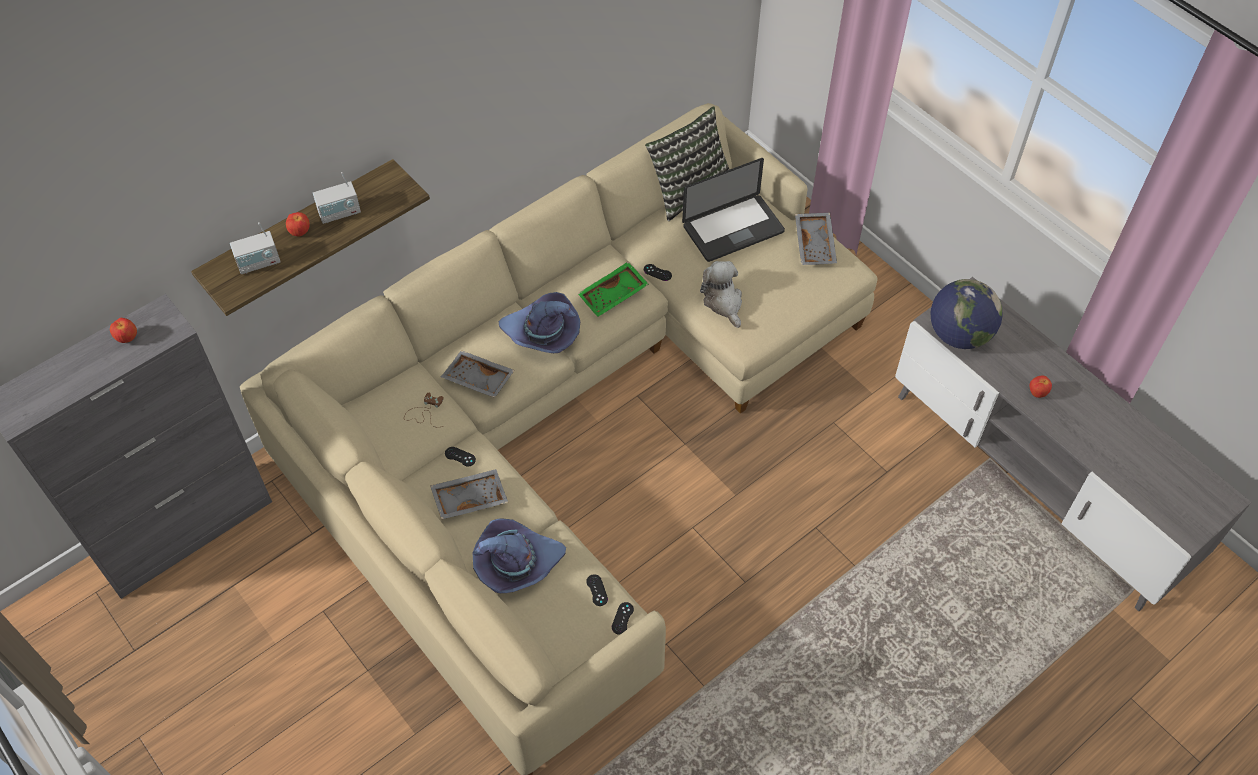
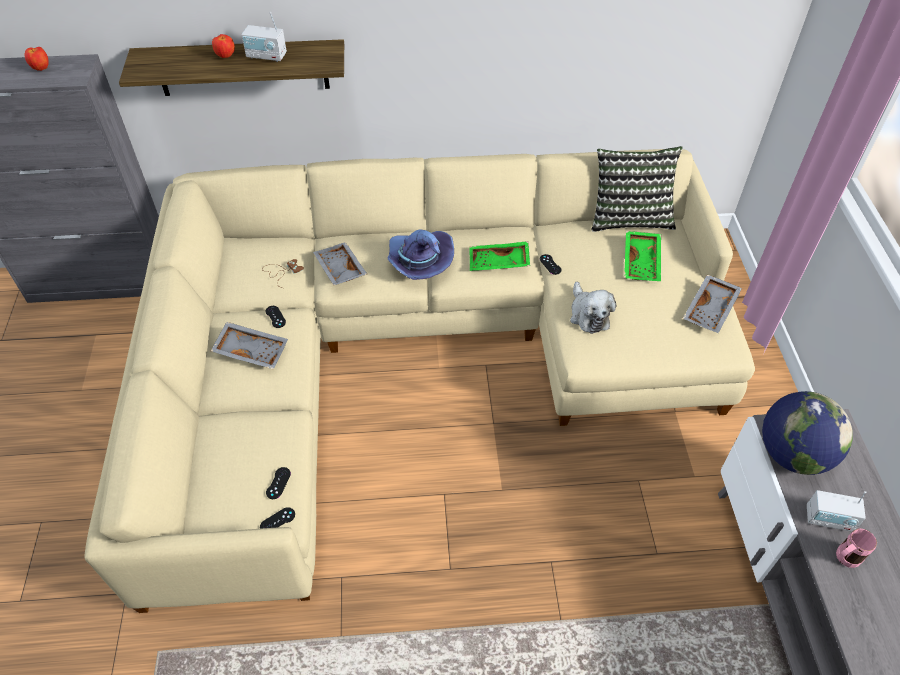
camera: 35 degrees right, 5 degrees down
(259, 263) = (176, 62): radio -> radio (829, 519)
(516, 563) = (238, 421): purple hat -> none
(723, 302) = (588, 314): plush toy -> plush toy turned 150 degrees clockwise
(733, 229) = (642, 262): laptop -> green tray
(1037, 393) = (843, 559): apple -> pink mug

